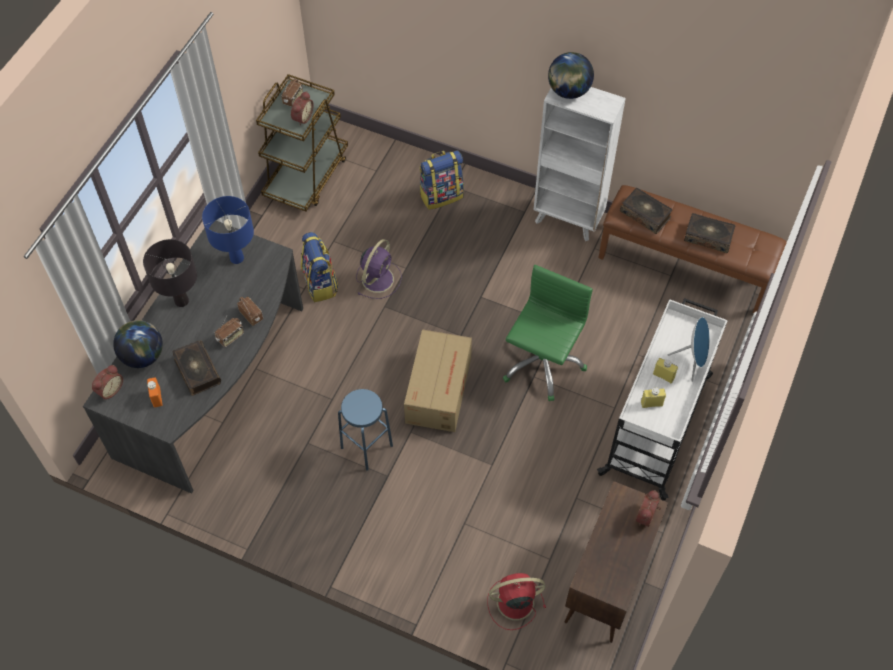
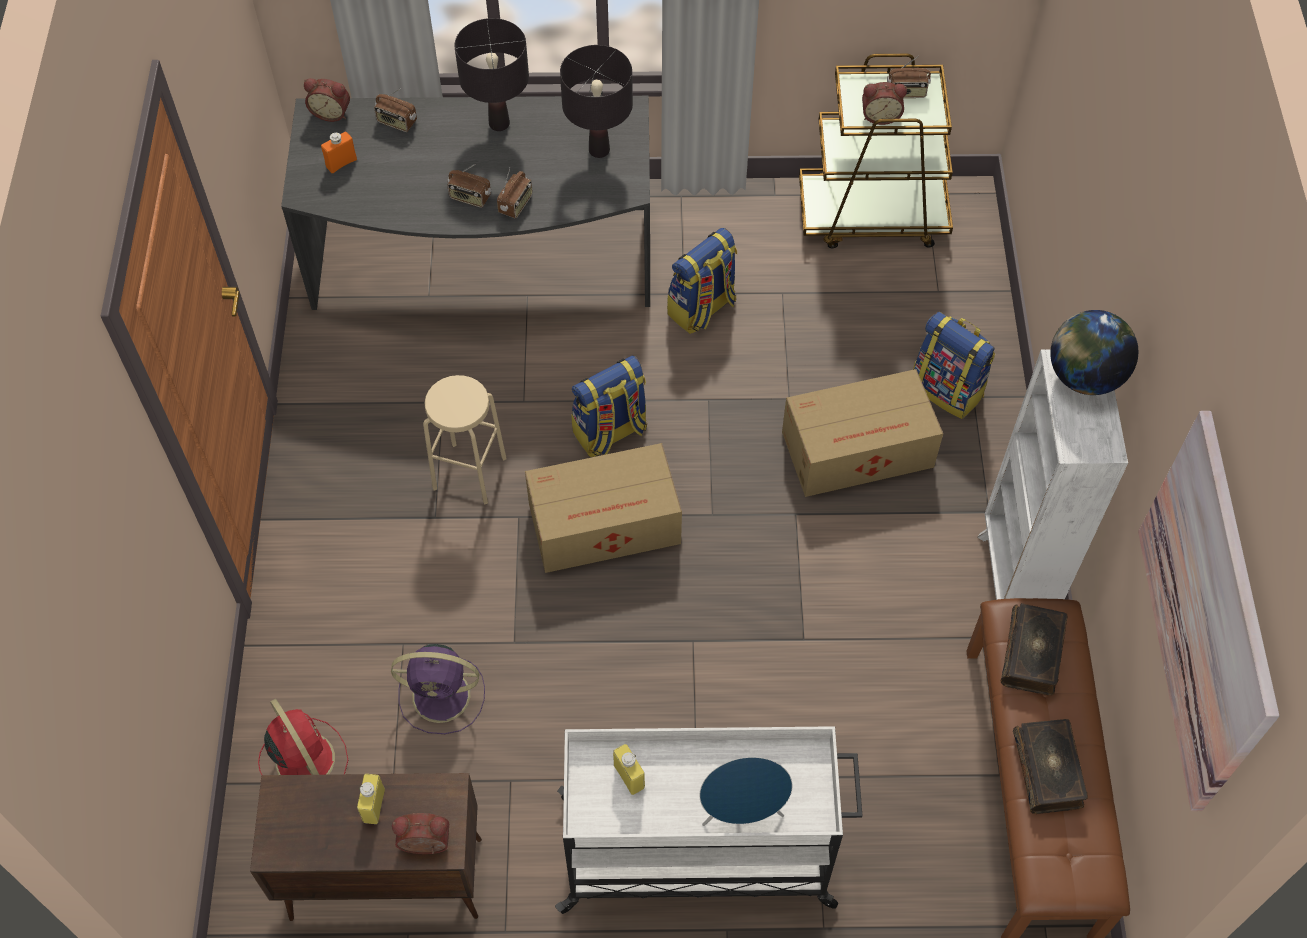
camera: 65 degrees right, 0 degrees up
(143, 355) = (396, 122): globe -> radio
(197, 371) = (400, 186): book -> none
(237, 258) = (599, 150): blue table lamp -> black table lamp
(367, 446) = (469, 473): blue stool -> beige stool
(378, 278) = (752, 372): purple fan -> purple fan (444, 696)
(379, 363) = (610, 432): none -> backpack
(457, 250) = (859, 450): none -> cardboard box
(542, 363) = (723, 643): green office chair -> none
(663, 376) = (691, 777): yellow bottle -> yellow bottle (374, 806)
(743, 95) = (1206, 613): none -> picture

